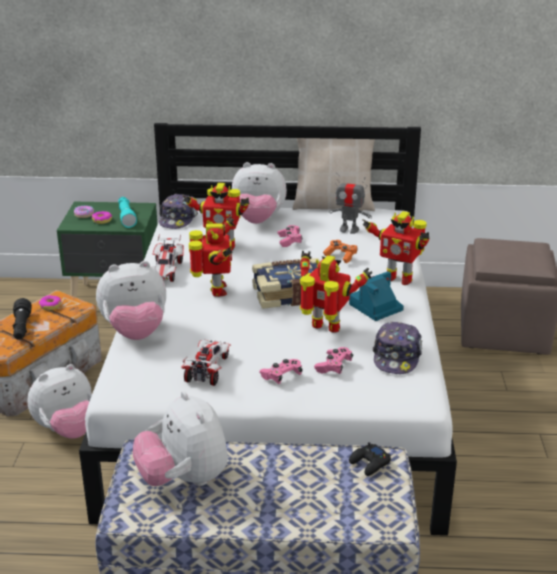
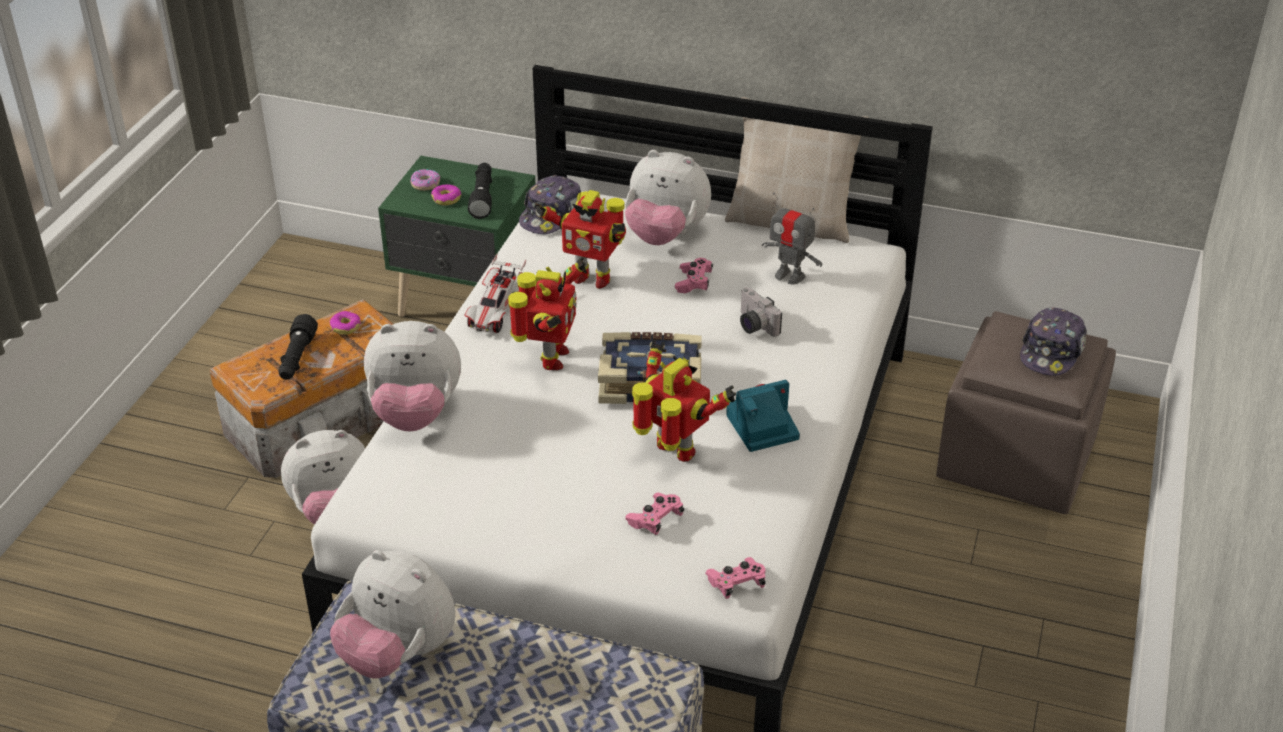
camera: 15 degrees right, 10 degrees up
(126, 217) = (482, 197): turquoise flashlight -> black flashlight
(184, 479) = (398, 654): plush toy -> plush toy turned 45 degrees counterclockwise
(207, 370) = (485, 494): toy car -> none
(281, 376) = (577, 523): pink game controller -> pink game controller (736, 584)
(340, 256) = (753, 325): orange game controller -> camera
(370, 463) = (641, 679): black game controller -> none
(397, 356) = (750, 519): cap -> cap (1051, 352)
(398, 278) = (820, 380): toy robot -> none

